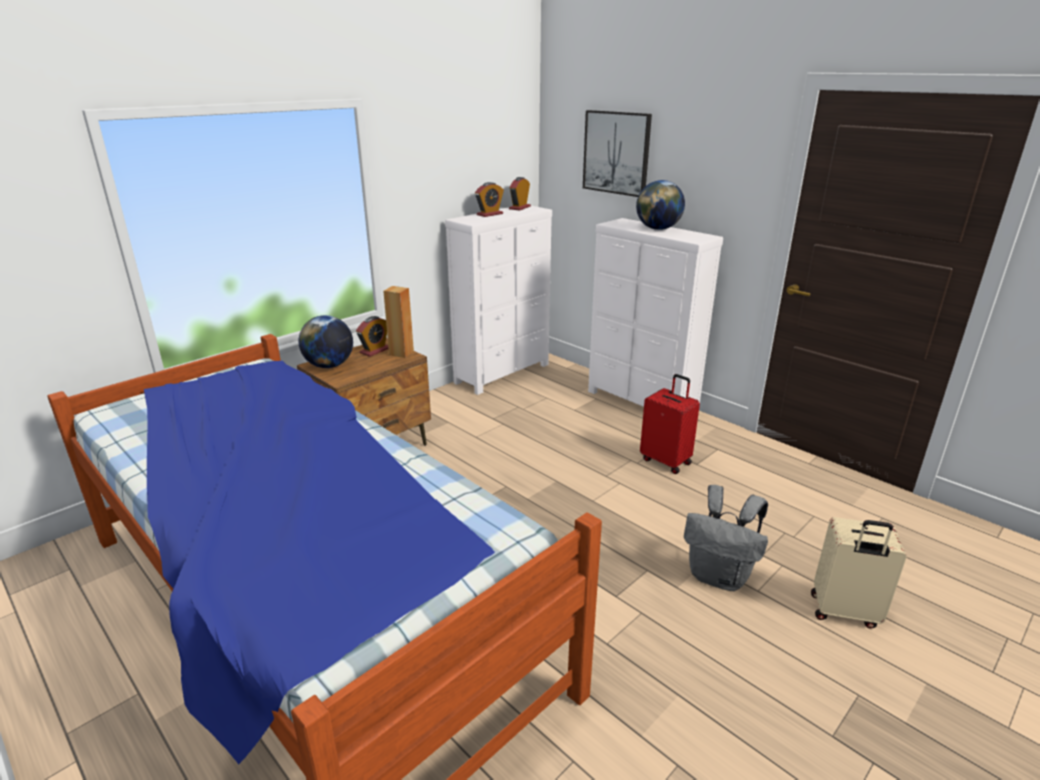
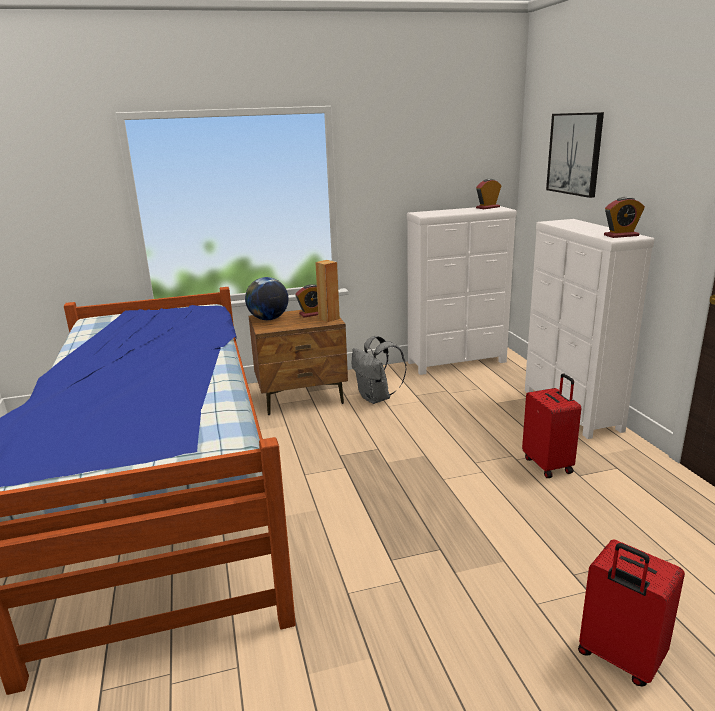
camera: 30 degrees right, 5 degrees down
(489, 214) = (451, 210): alarm clock -> alarm clock (621, 235)
(658, 229) = (592, 228): globe -> none
(719, 576) = (507, 578): grey backpack -> grey backpack (376, 398)
(844, 612) = (619, 658): beige suitcase -> red suitcase

